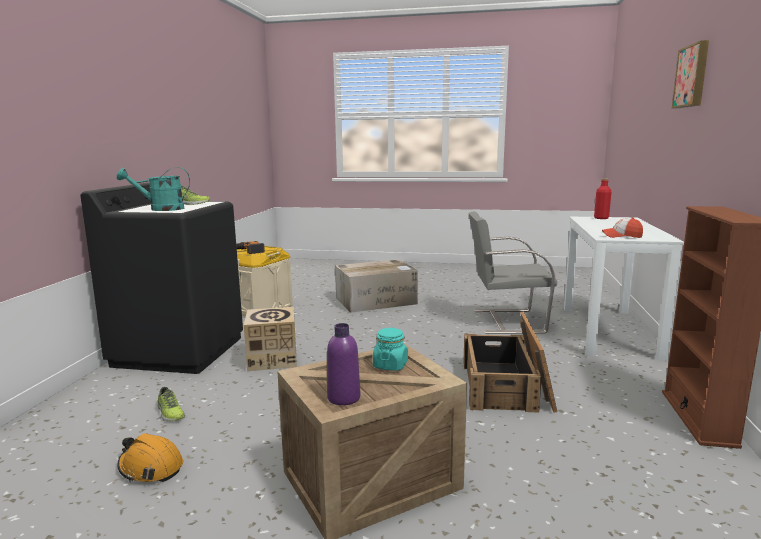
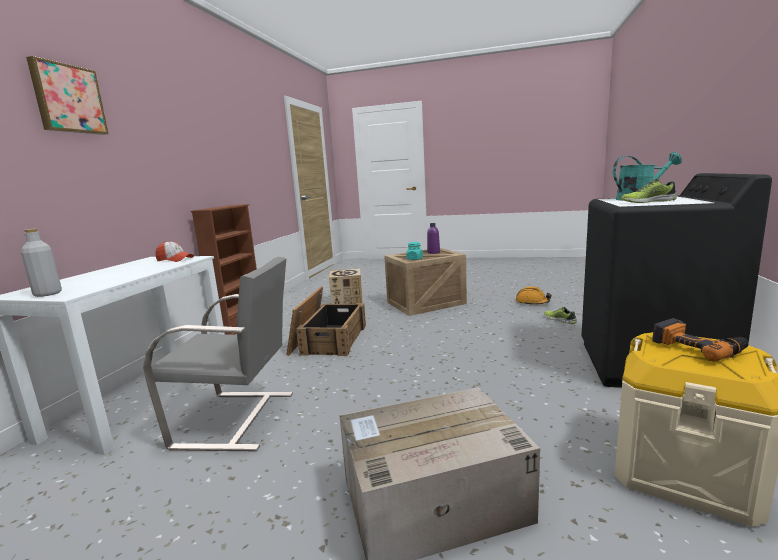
camera: 175 degrees left, 0 degrees up
(272, 359) = (529, 357): cardboard box -> cardboard box (347, 302)
(601, 218) = (48, 294): red bottle -> grey bottle

